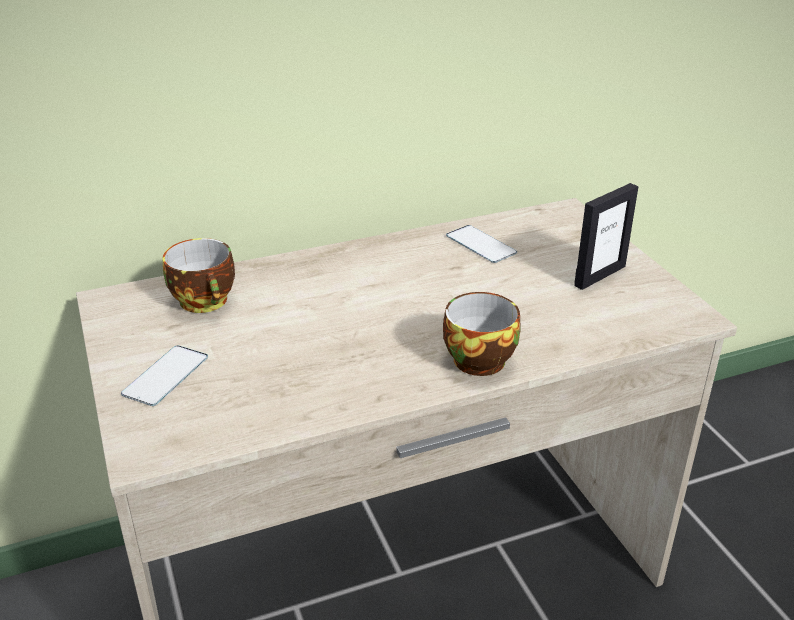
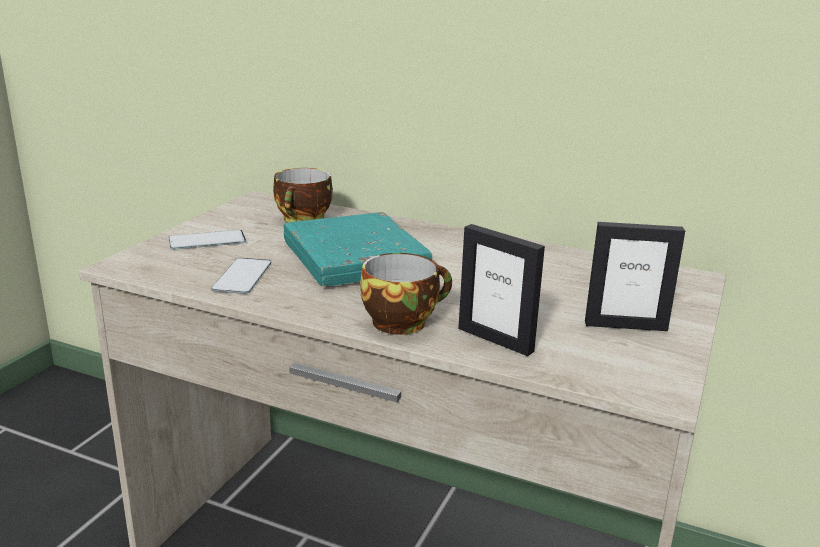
camera: 45 degrees right, 10 degrees down
(332, 319) = (354, 258): none -> turquoise book
(480, 244) = (559, 266): phone -> phone (242, 276)
(557, 335) = (495, 339): none -> picture frame

